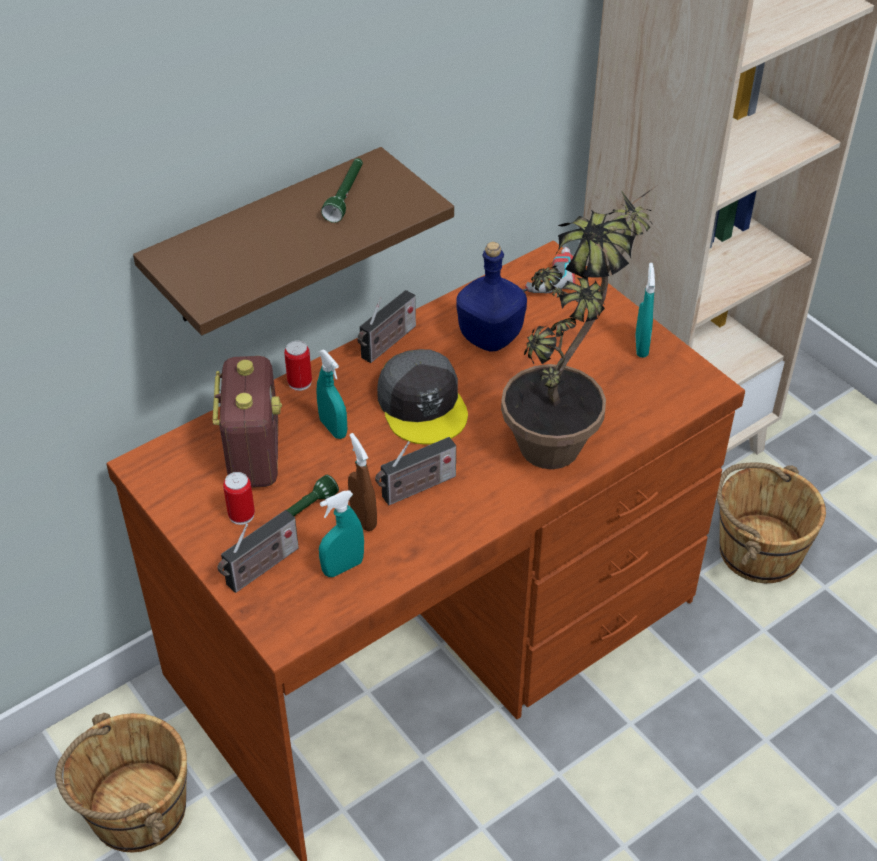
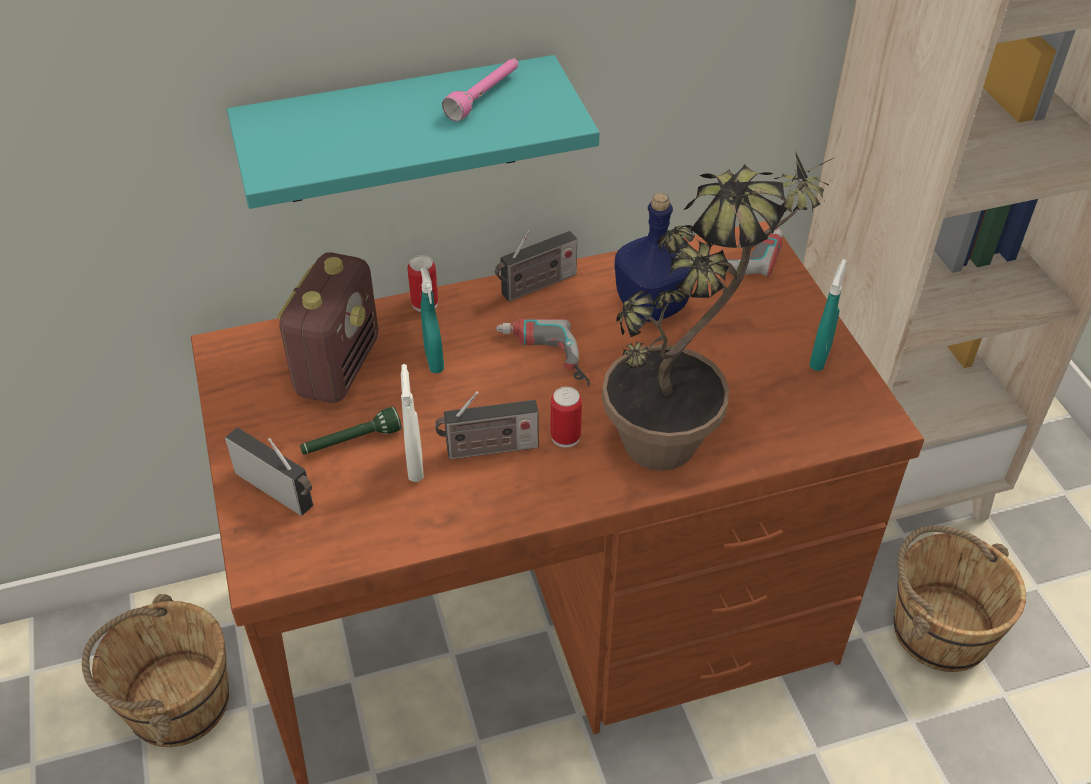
camera: 20 degrees right, 0 degrees up
(241, 515) = (291, 426): can -> can (565, 436)
(260, 569) = (278, 490): radio -> radio turned 120 degrees counterclockwise
(266, 239) = (400, 131): brown shelf -> turquoise shelf
(343, 567) = (365, 514): turquoise spray bottle -> none
(346, 196) = (484, 97): green flashlight -> pink flashlight
(363, 518) = (415, 465): brown spray bottle -> white spray bottle
(422, 405) = (541, 360): grey cap -> power drill

